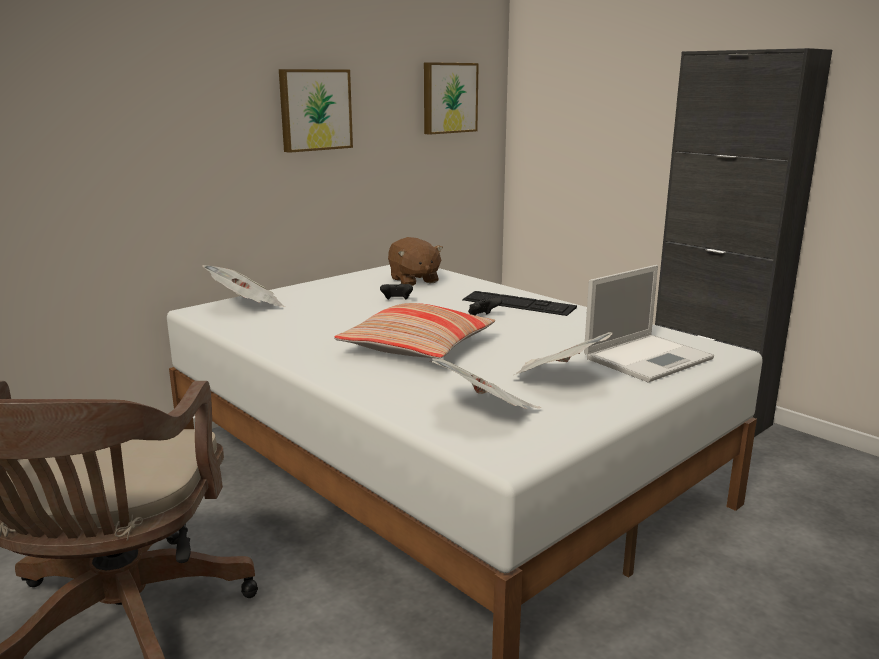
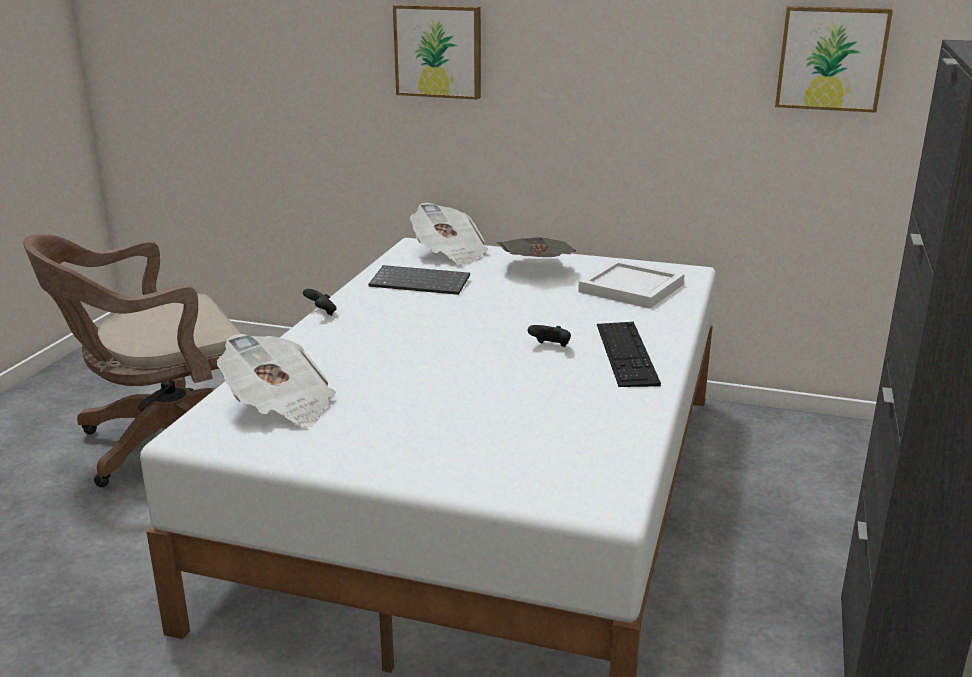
camera: 60 degrees right, 5 degrees up
(292, 324) = (421, 282): none -> keyboard
(314, 110) = (599, 59): picture -> picture (439, 51)
(396, 300) = (549, 299): black game controller -> black game controller (321, 313)
(413, 280) = (633, 288): brown plush toy -> white tray
(417, 346) = (419, 341): pillow -> none
(559, 378) = (397, 422): newspaper -> newspaper (536, 269)
(649, 358) = (519, 459): laptop -> none

